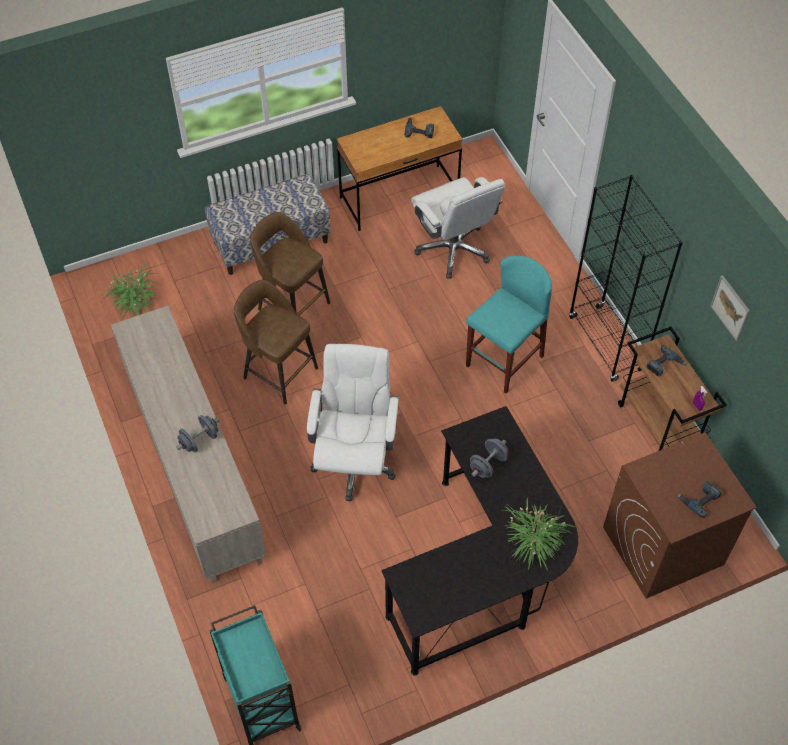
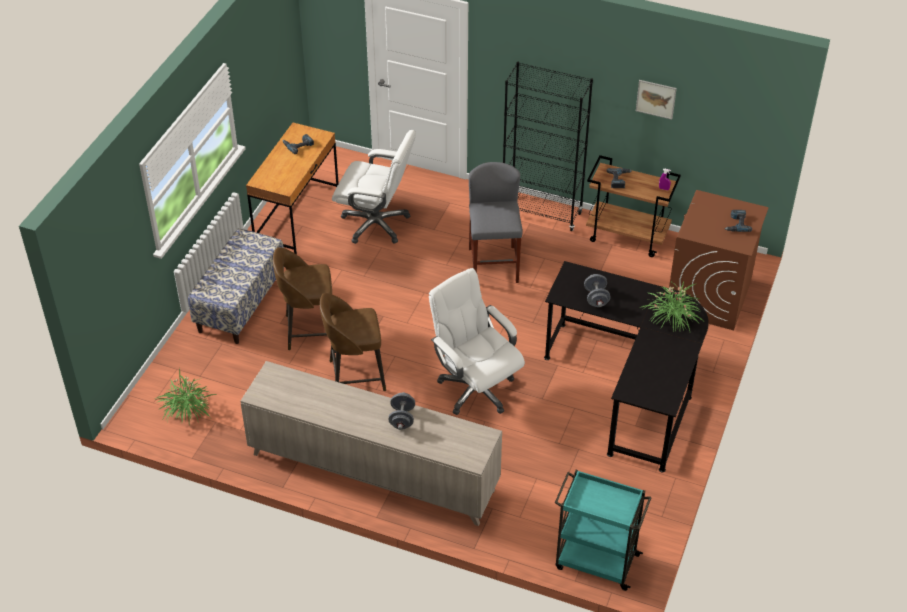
camera: 45 degrees left, 10 degrees down
(504, 361) = (493, 265): turquoise stool -> grey stool

